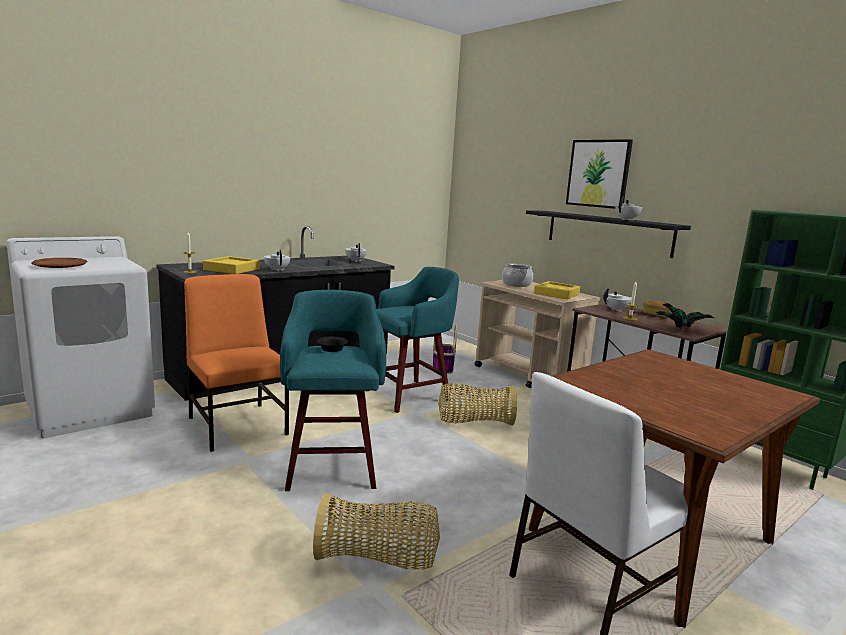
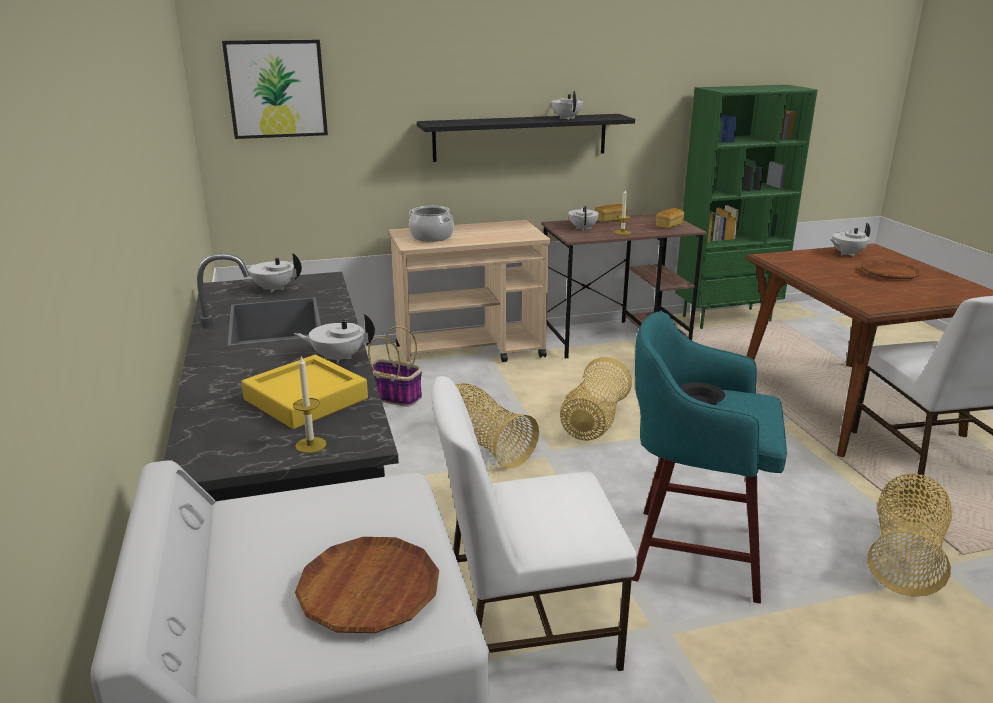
camera: 65 degrees left, 10 degrees up
(238, 425) = (526, 629): orange chair -> white chair
(410, 395) = (484, 445): turquoise stool -> basket
(556, 294) = (502, 232): yellow tray -> none
(598, 173) = (497, 60): picture -> picture (276, 89)
(683, 329) = (669, 226): potted plant -> bread
(693, 395) = (889, 274): none -> brown plate
(733, 381) = (847, 254): none -> white teapot

